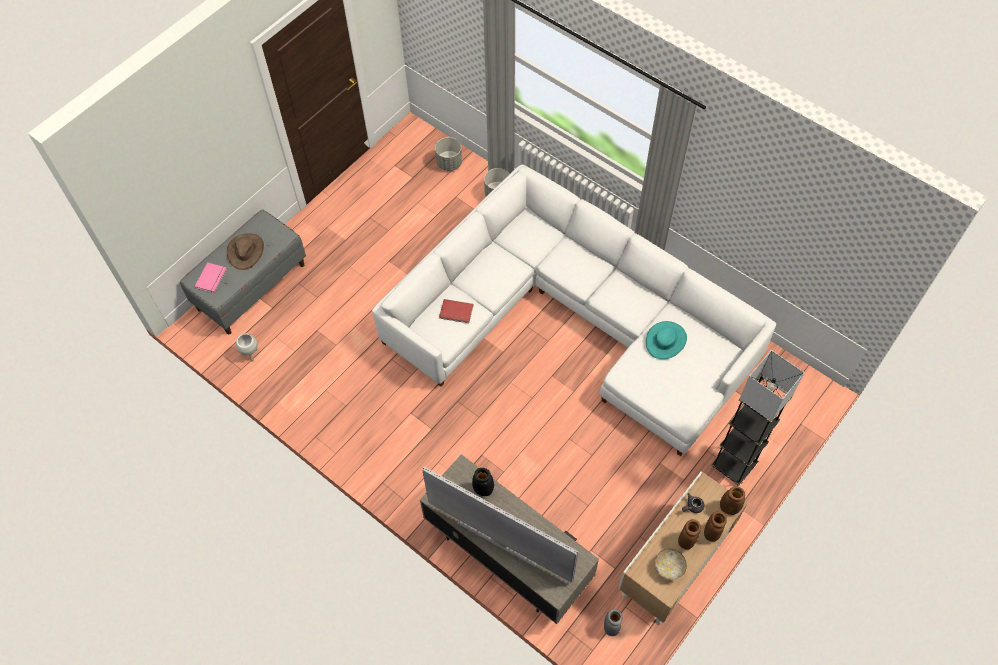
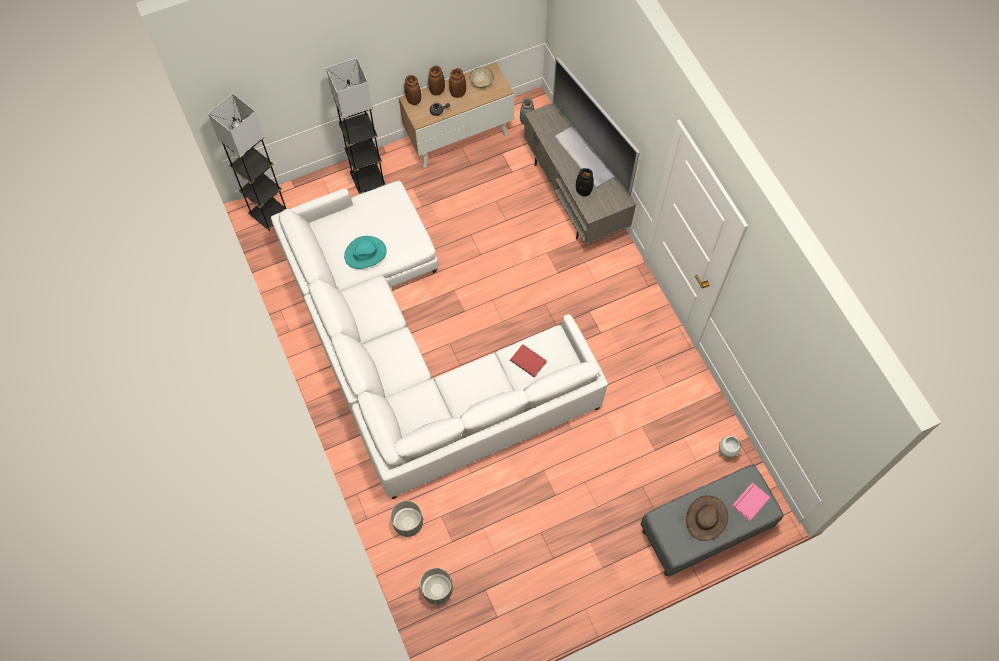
camera: 155 degrees left, 5 degrees up
(800, 384) = (269, 215): none -> grey floor lamp

